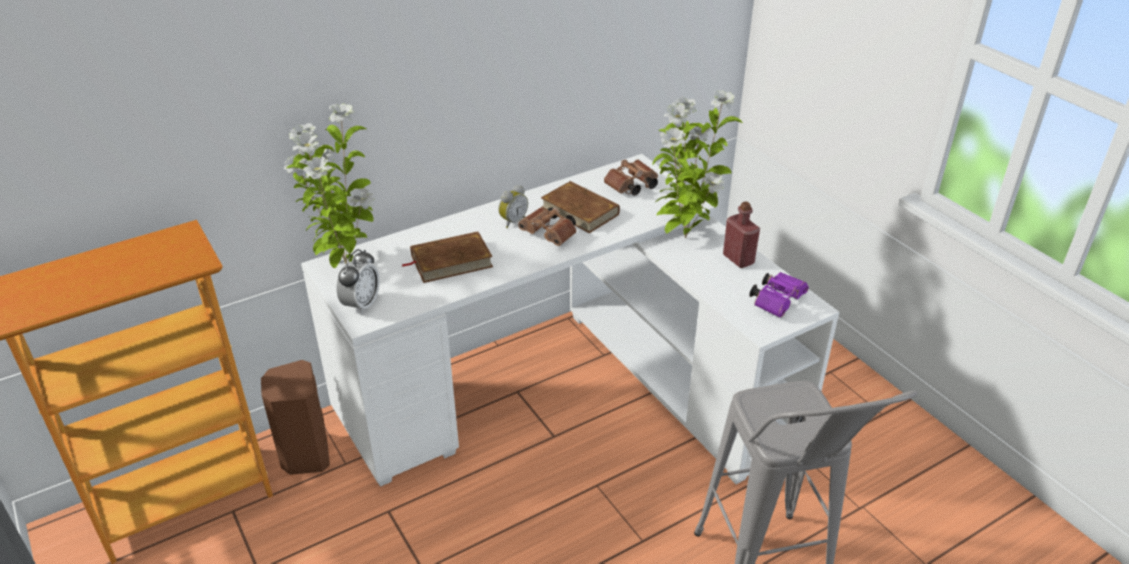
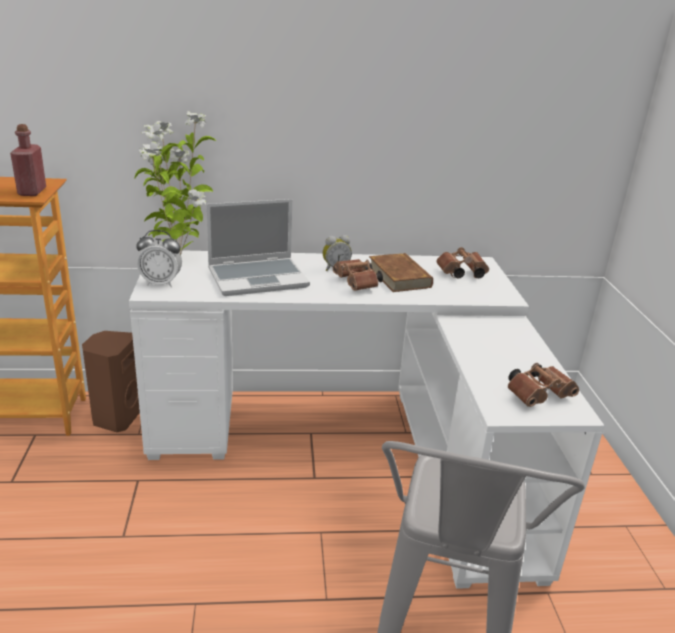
camera: 25 degrees right, 10 degrees down
(361, 305) = (161, 283): alarm clock -> alarm clock turned 45 degrees clockwise
(451, 261) = (259, 278): brown book -> laptop
(683, 236) = (484, 322): potted plant -> none
(738, 259) = (525, 352): red bottle -> red bottle (32, 192)
(778, 301) = (540, 395): purple binoculars -> brown binoculars

